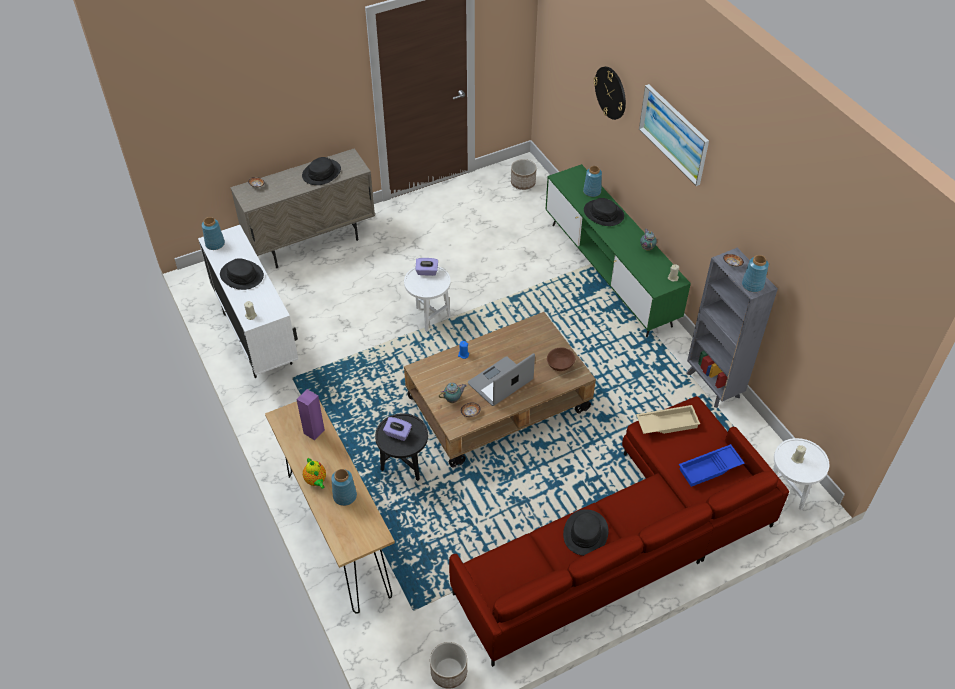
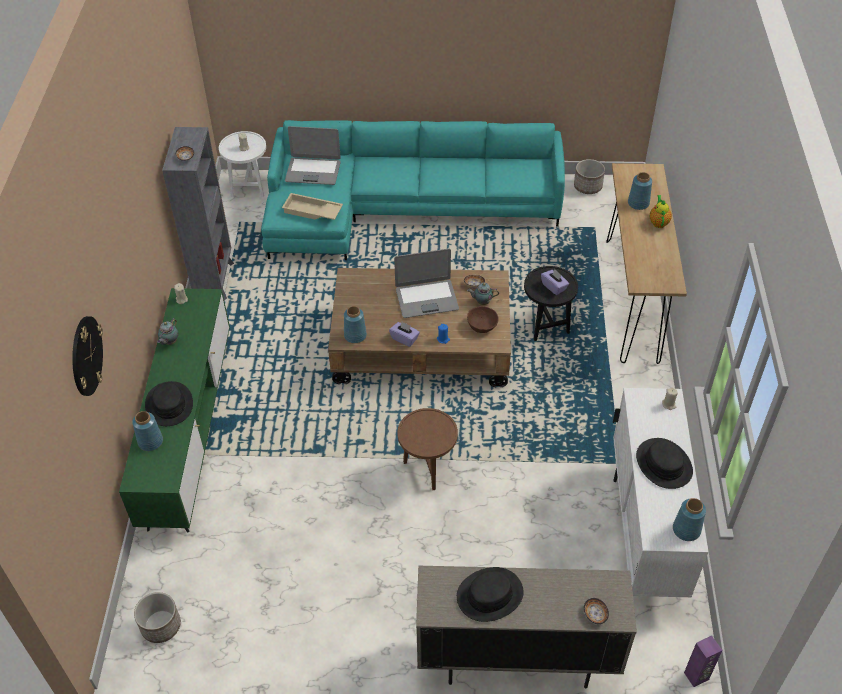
camera: 150 degrees left, 0 degrees up
(313, 431) = (645, 260): purple speaker -> purple speaker (696, 676)
(427, 272) = (420, 442): purple tissue box -> purple tissue box (404, 339)
(429, 316) = (427, 471): white side table -> brown side table
(560, 365) = (358, 292): brown bowl -> brown bowl (481, 326)
(585, 533) = (444, 173): black hat -> none
(624, 541) = (401, 207): red sofa -> turquoise sofa
(674, 134) = (113, 225): picture -> none
(710, 469) = (313, 171): blue tray -> laptop
(752, 285) = (192, 136): blue vase -> blue vase (355, 335)

